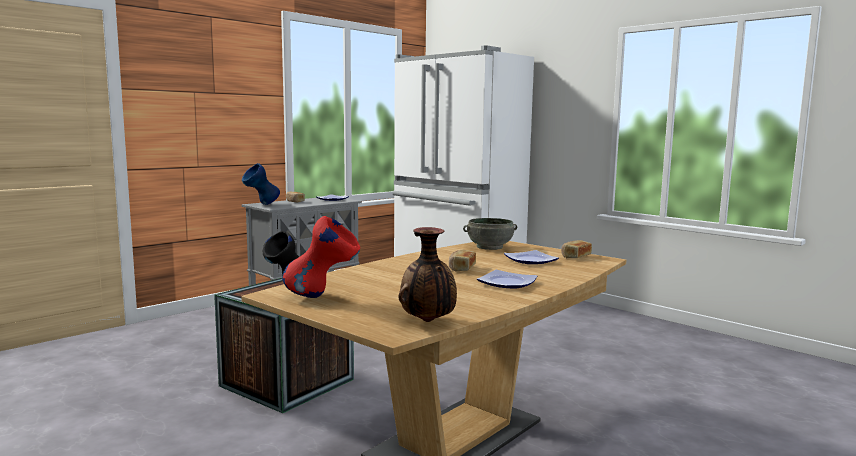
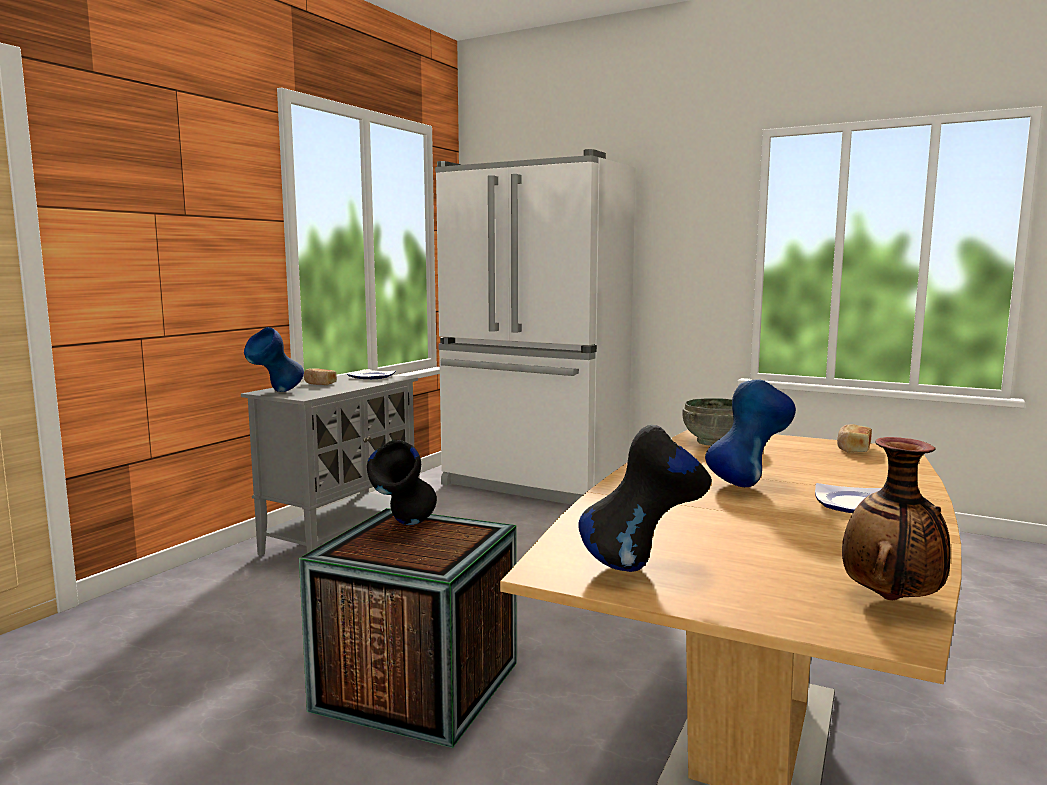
camera: 15 degrees left, 0 degrees up
(323, 297) = (643, 566): red vase -> black vase
(461, 268) = (747, 484): bread -> blue vase
(530, 261) = (811, 461): plate -> none

